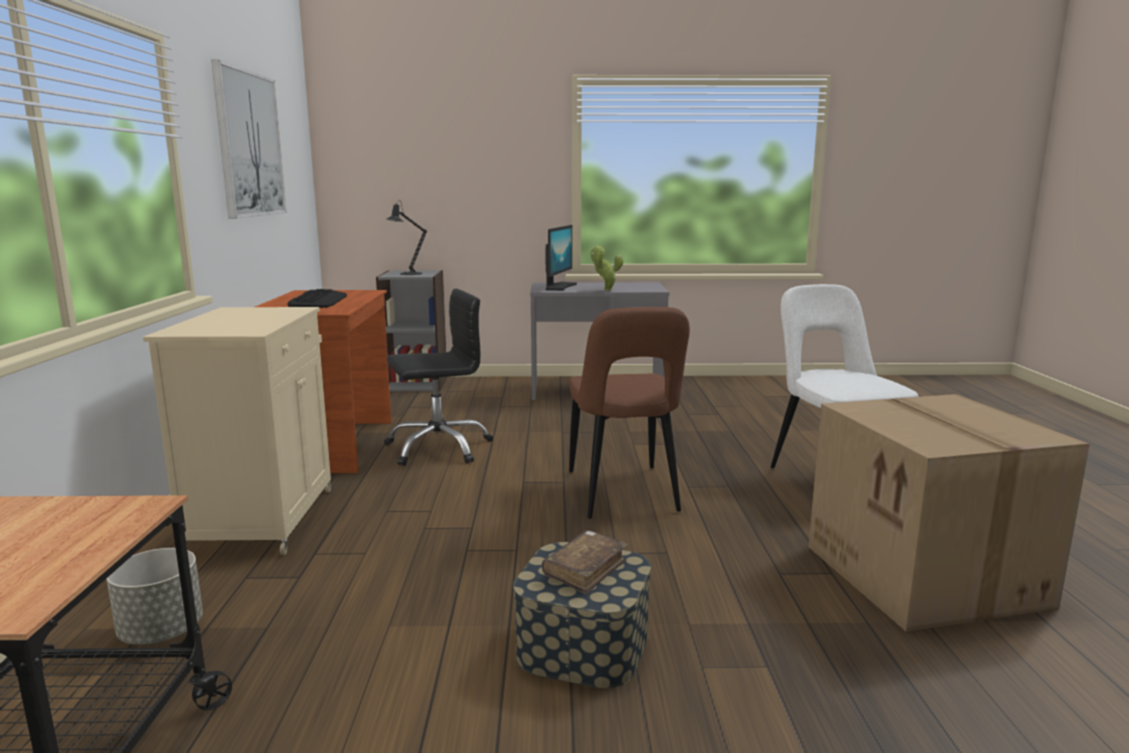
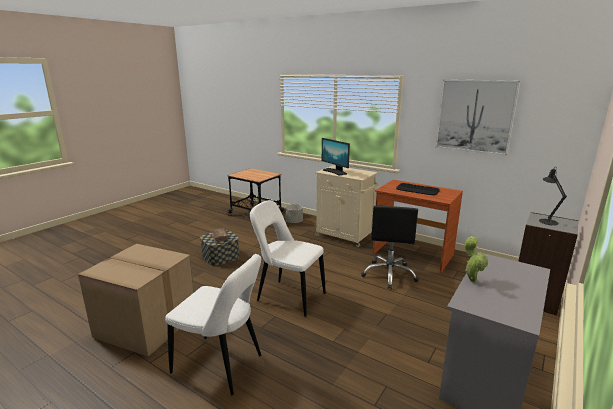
camera: 125 degrees right, 5 degrees up
(559, 287) = (506, 269): monitor -> monitor (335, 172)
(623, 494) = (288, 296): brown chair -> white chair

